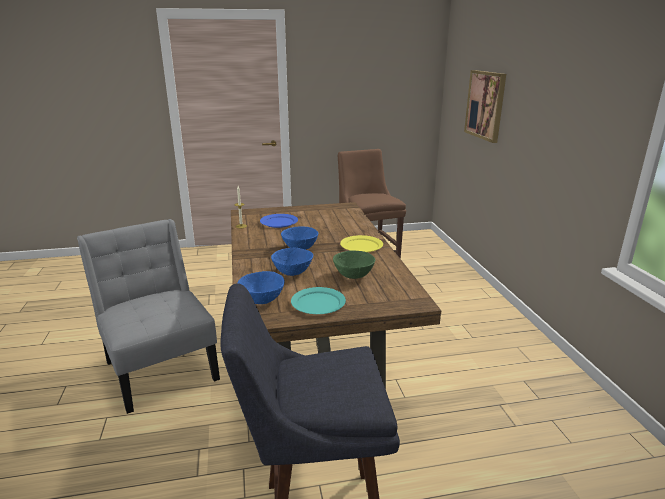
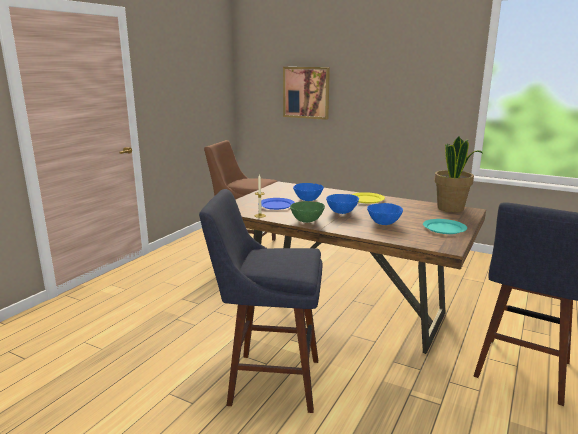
camera: 50 degrees left, 5 degrees down
(160, 367) = (268, 380): grey chair -> blue stool
(262, 299) = (419, 239): blue bowl -> blue bowl (308, 199)
(353, 275) = (412, 212): green bowl -> green bowl (307, 220)
(404, 290) = (451, 208): none -> potted plant

